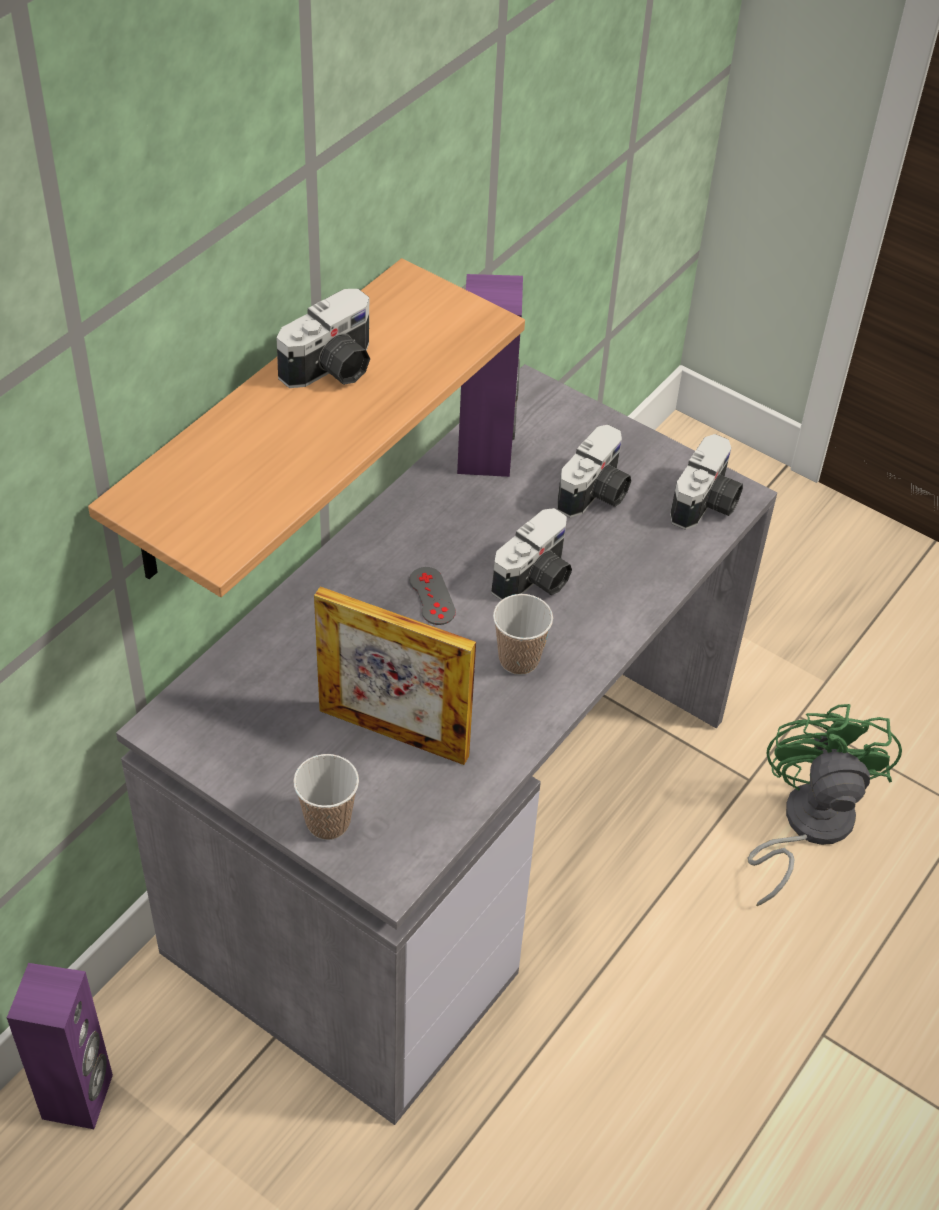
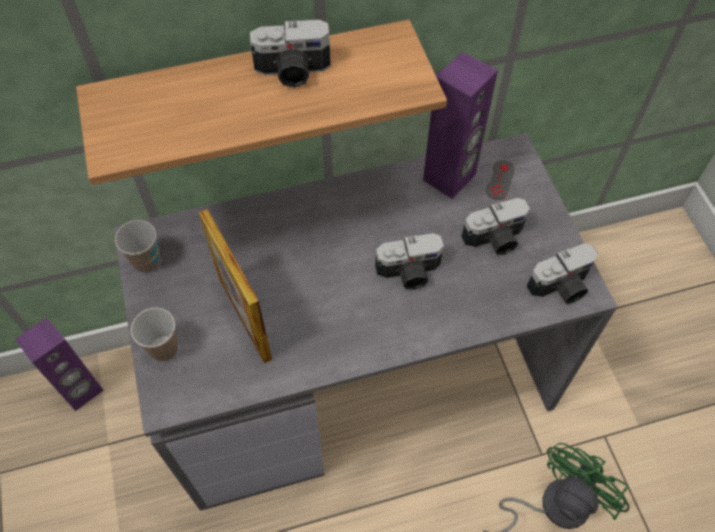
camera: 40 degrees right, 10 degrees up
(432, 596) = (340, 248): grey game controller -> grey game controller (500, 180)
(519, 660) = (353, 318): cup -> cup (146, 261)

